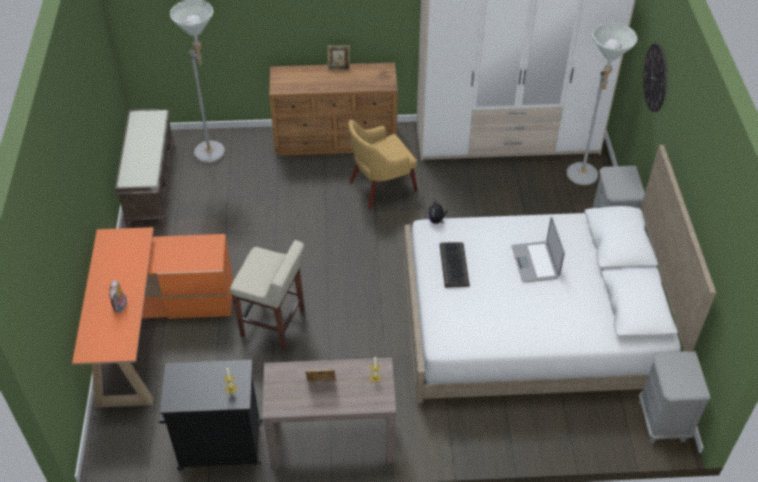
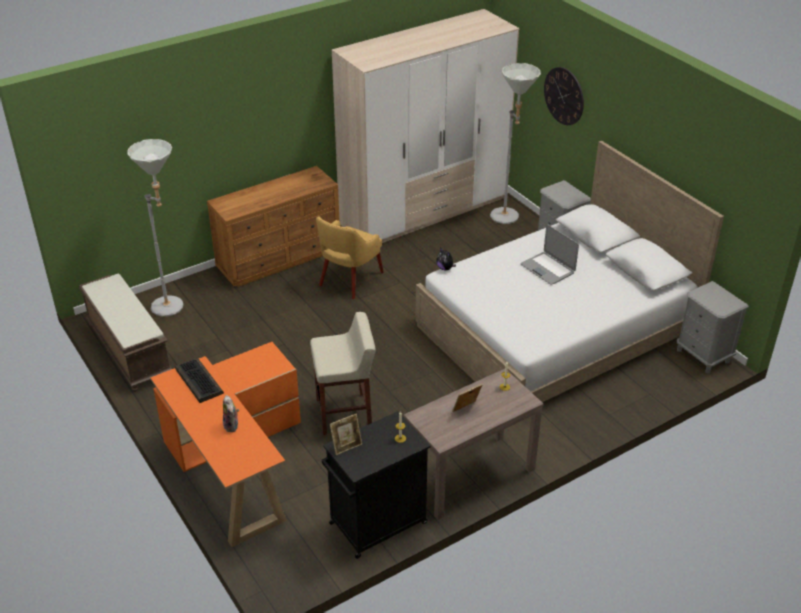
camera: 30 degrees left, 10 degrees down
(339, 67) = (271, 183): picture frame -> picture frame (346, 446)
(453, 265) = (487, 293): keyboard -> keyboard (198, 381)

